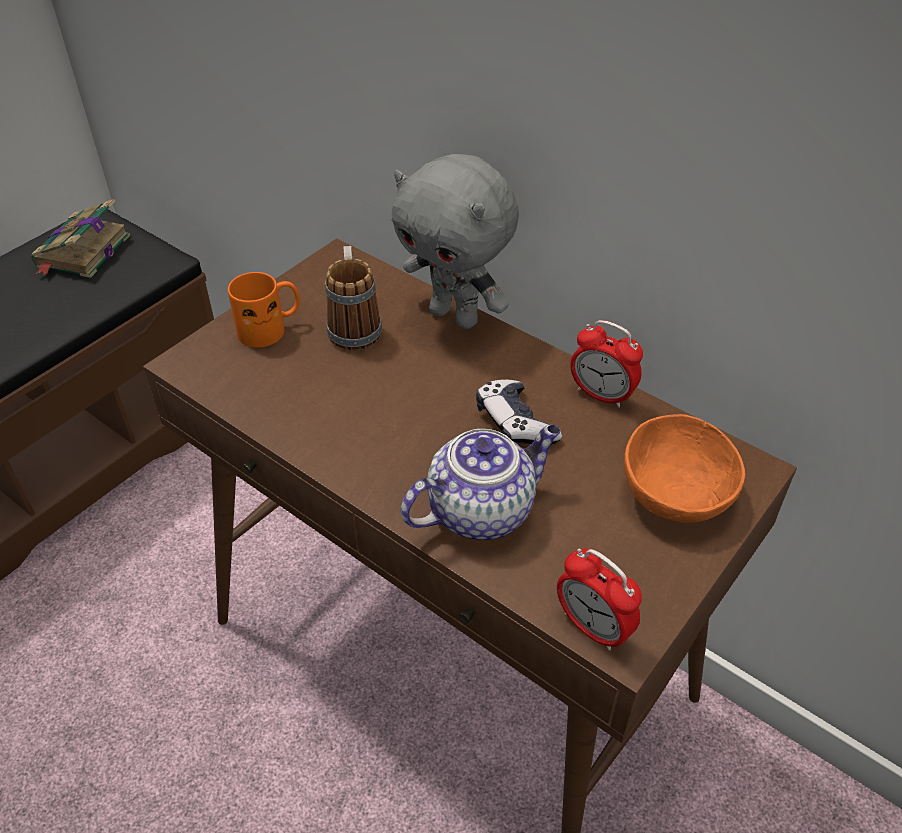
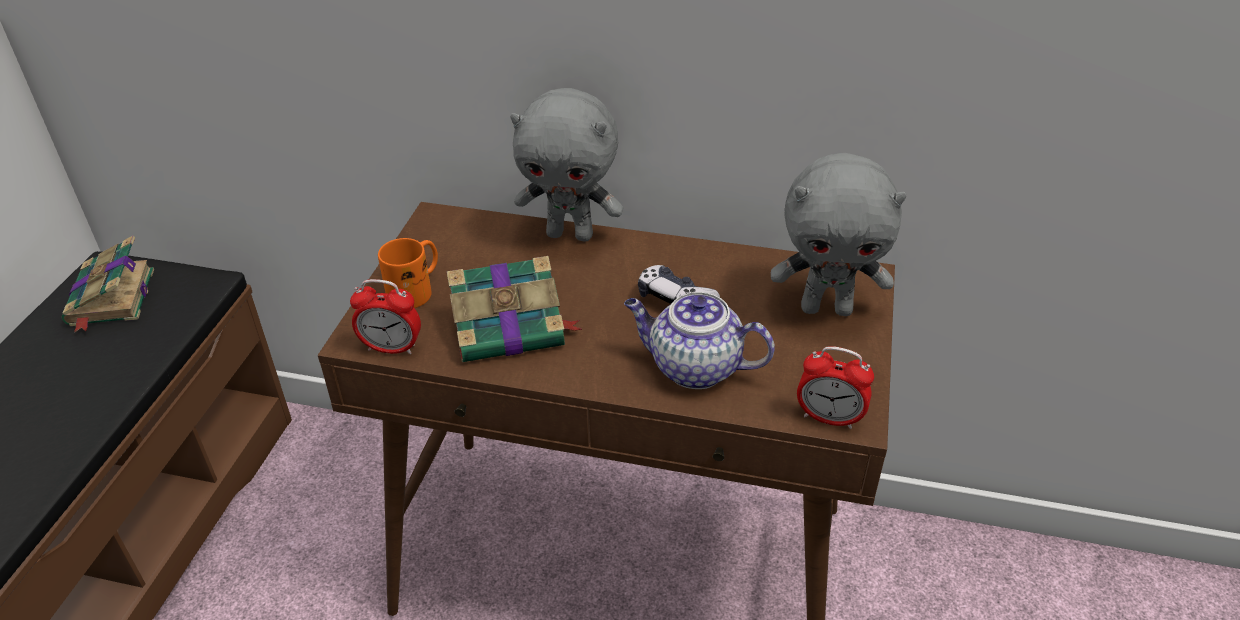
camera: 25 degrees left, 5 degrees down
(330, 399) = (511, 328): none -> book
(354, 325) = (489, 265): mug -> none
(482, 509) = (693, 368): teapot -> teapot turned 105 degrees counterclockwise
(601, 395) = (726, 258): alarm clock -> alarm clock (392, 348)
(678, 493) = (827, 308): orange bowl -> grey plush toy

